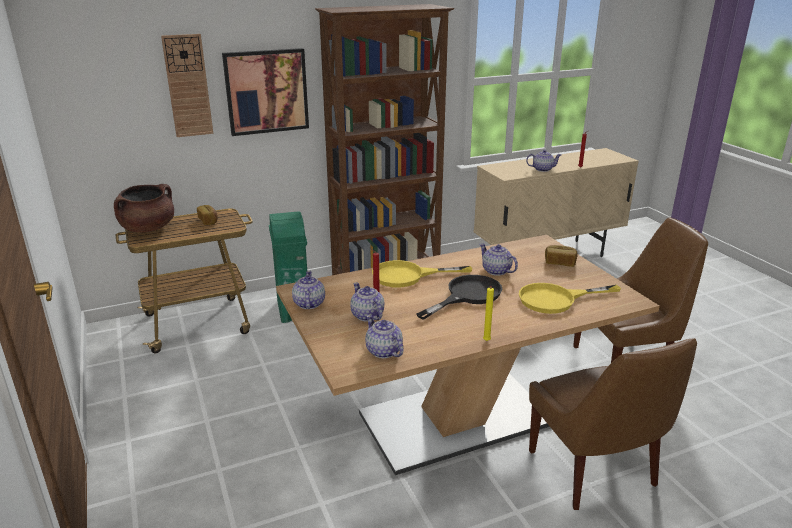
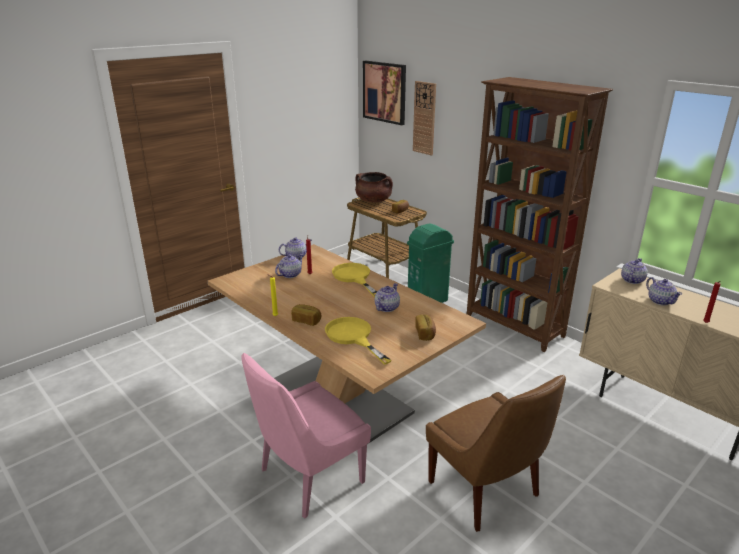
camera: 70 degrees right, 0 degrees up
(266, 91) = (468, 135): picture -> picture (385, 92)
(384, 351) = (249, 286): teapot -> teapot (632, 280)
(467, 295) = (337, 302): black frying pan -> none
(508, 321) = (306, 321): none -> bread
(594, 471) = (308, 478): brown chair -> pink chair

